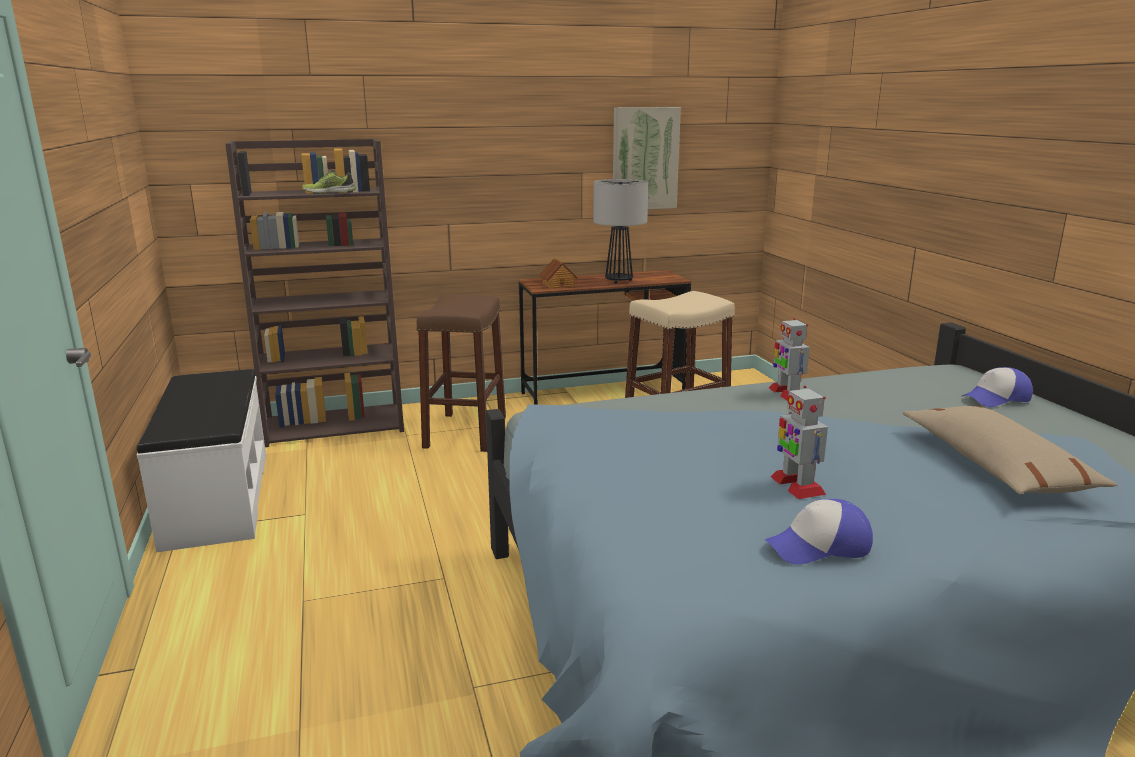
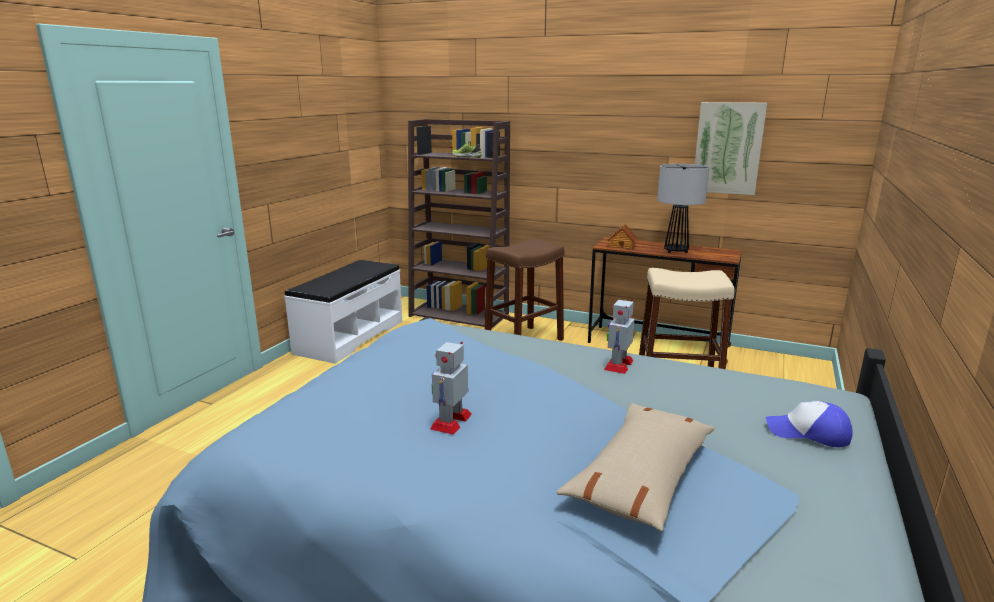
camera: 40 degrees right, 0 degrees up
(819, 546) = (370, 460): cap -> none

